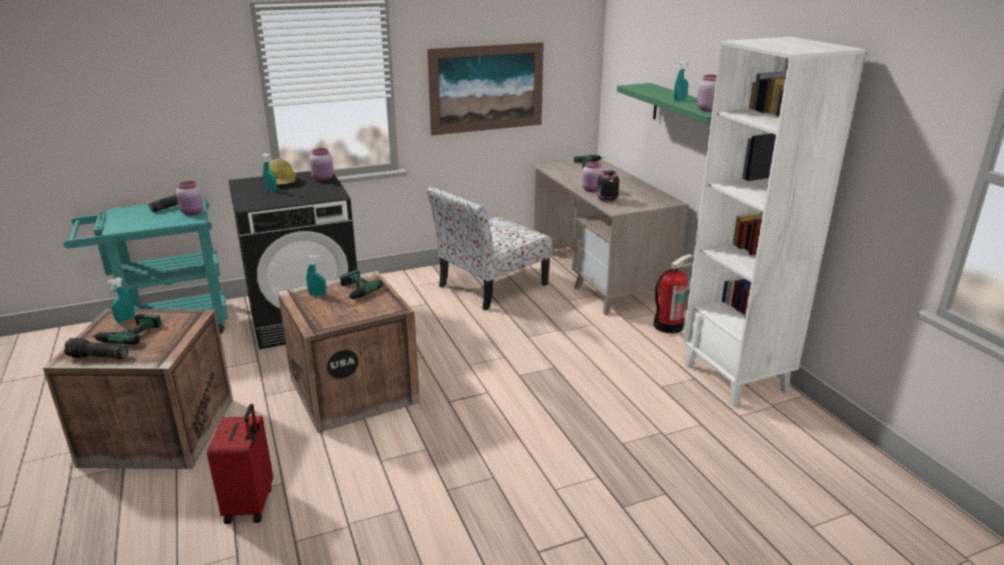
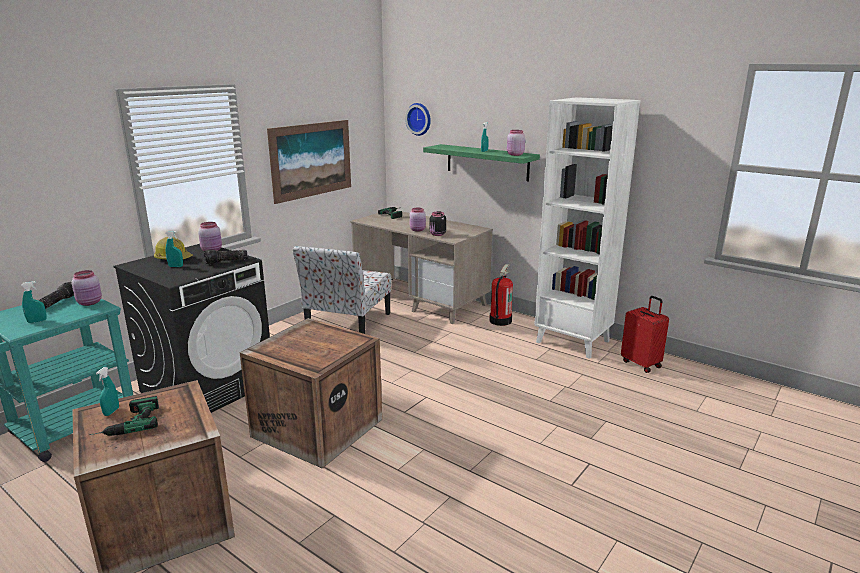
camera: 30 degrees left, 5 degrees down
(97, 357) = (127, 449): flashlight -> flashlight (226, 262)
(251, 505) = (325, 542): red suitcase -> red suitcase (641, 364)
(317, 295) = (281, 346): turquoise spray bottle -> turquoise spray bottle (37, 321)
(352, 291) = (308, 336): power drill -> none
(633, 47) = (419, 119): none -> wall clock

